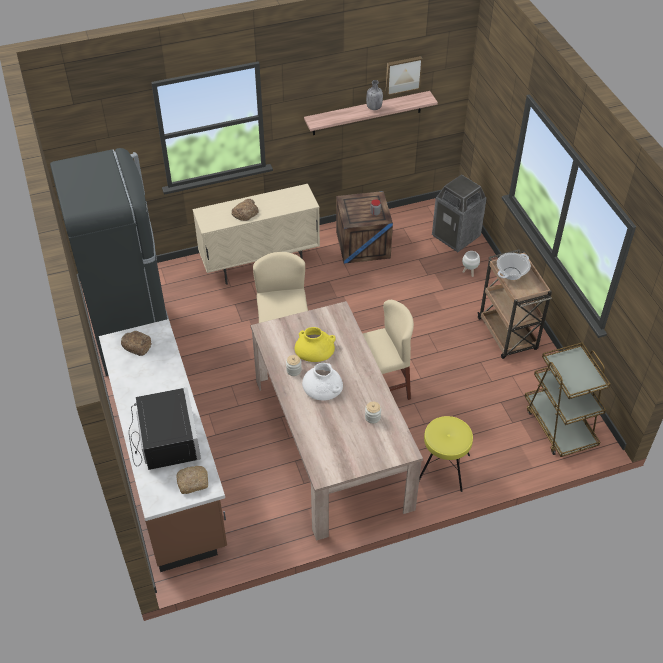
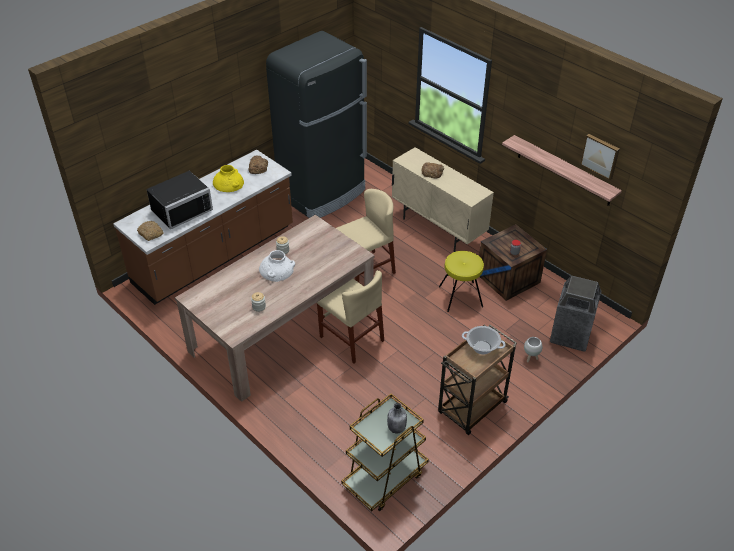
camera: 65 degrees right, 5 degrees down
(314, 348) = (312, 253): yellow vase -> yellow vase (228, 183)
(373, 107) = (563, 166): grey bottle -> grey bottle (396, 428)
(444, 468) = (293, 407): yellow stool -> yellow stool (461, 296)

